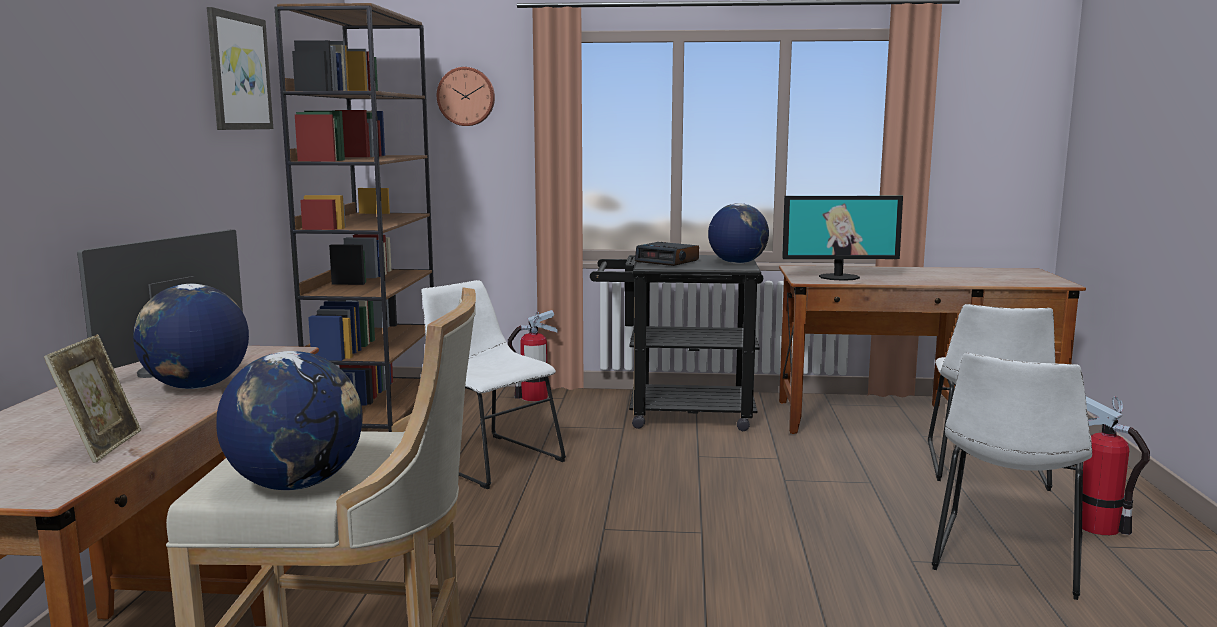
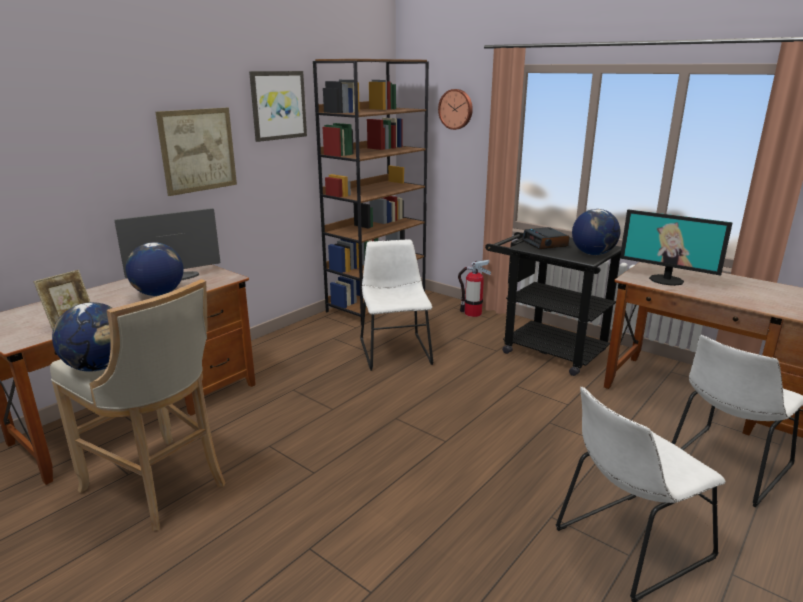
camera: 35 degrees right, 10 degrees up
(150, 136) = (198, 150): none -> picture
(1098, 527) = (751, 555): fire extinguisher -> none

